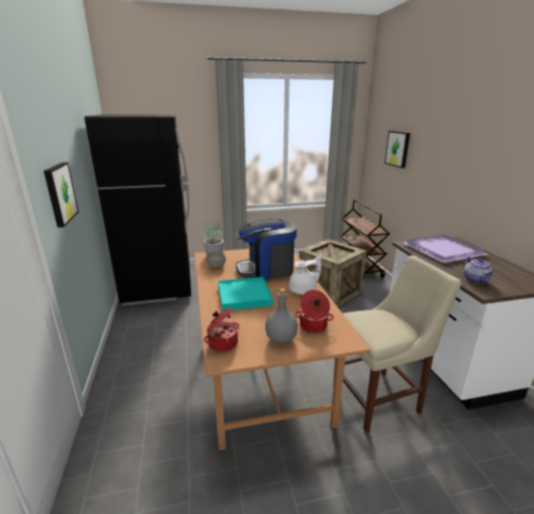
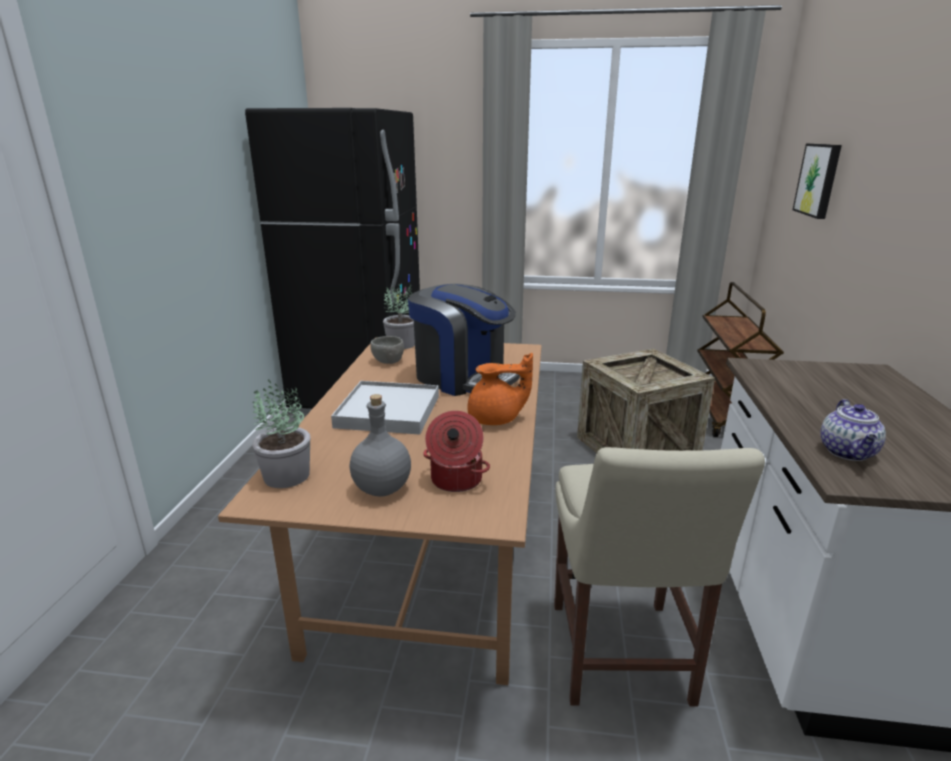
camera: 20 degrees right, 0 degrees up
(59, 193) = (157, 216): picture -> none
(222, 343) = (285, 475): cooking pot -> potted plant
(244, 296) = (388, 411): turquoise tray -> white tray
(266, 270) = (463, 377): coffee machine -> coffee machine turned 150 degrees counterclockwise
(304, 290) = (496, 419): white teapot -> orange teapot
(379, 398) = (620, 658): beige chair -> beige chair turned 90 degrees clockwise
(442, 251) = (823, 388): purple tray -> none

